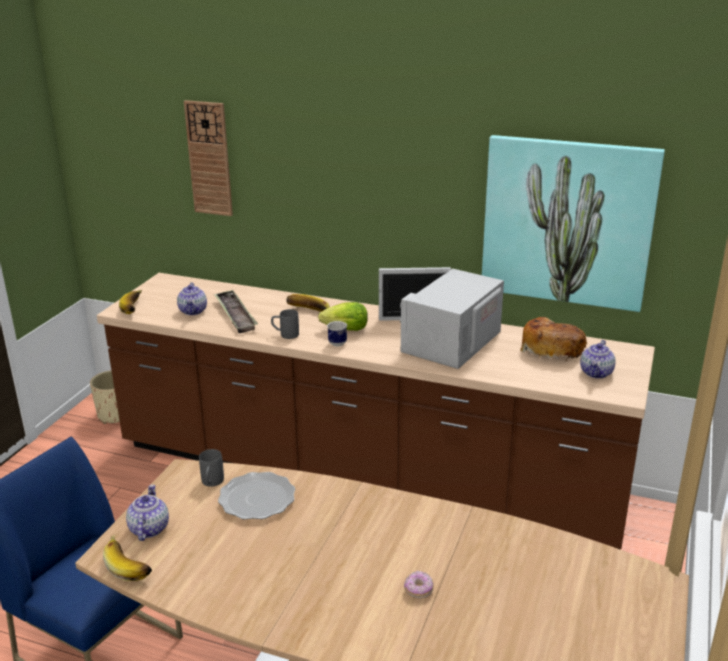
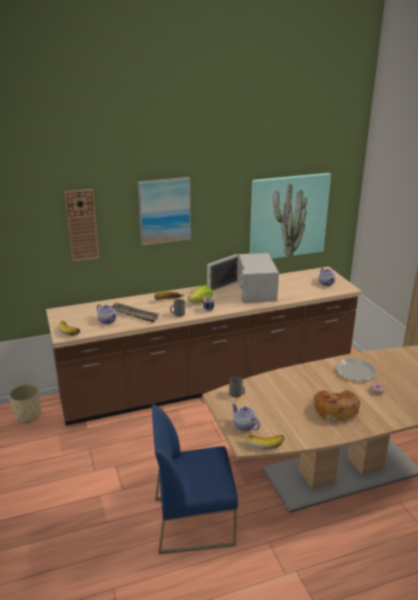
camera: 40 degrees left, 0 degrees up
(257, 499) = (267, 391): plate -> plate (355, 371)
(332, 161) = (164, 211): none -> picture
(551, 348) = (295, 280): bread -> bread (335, 410)

